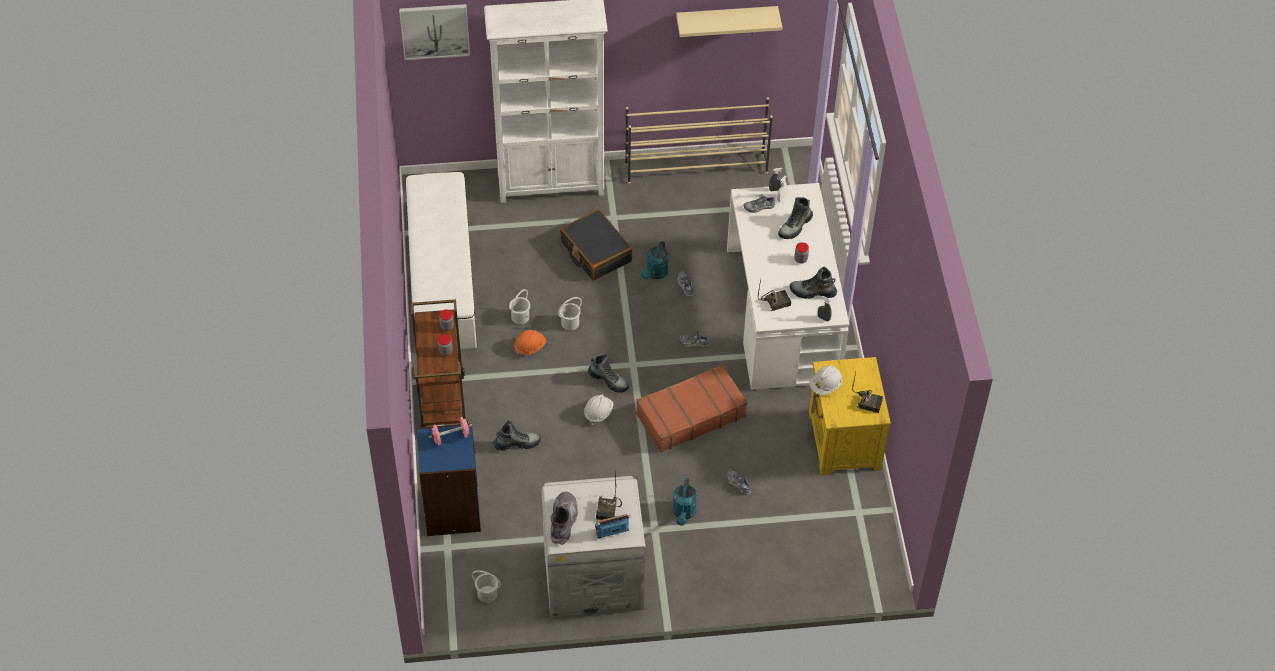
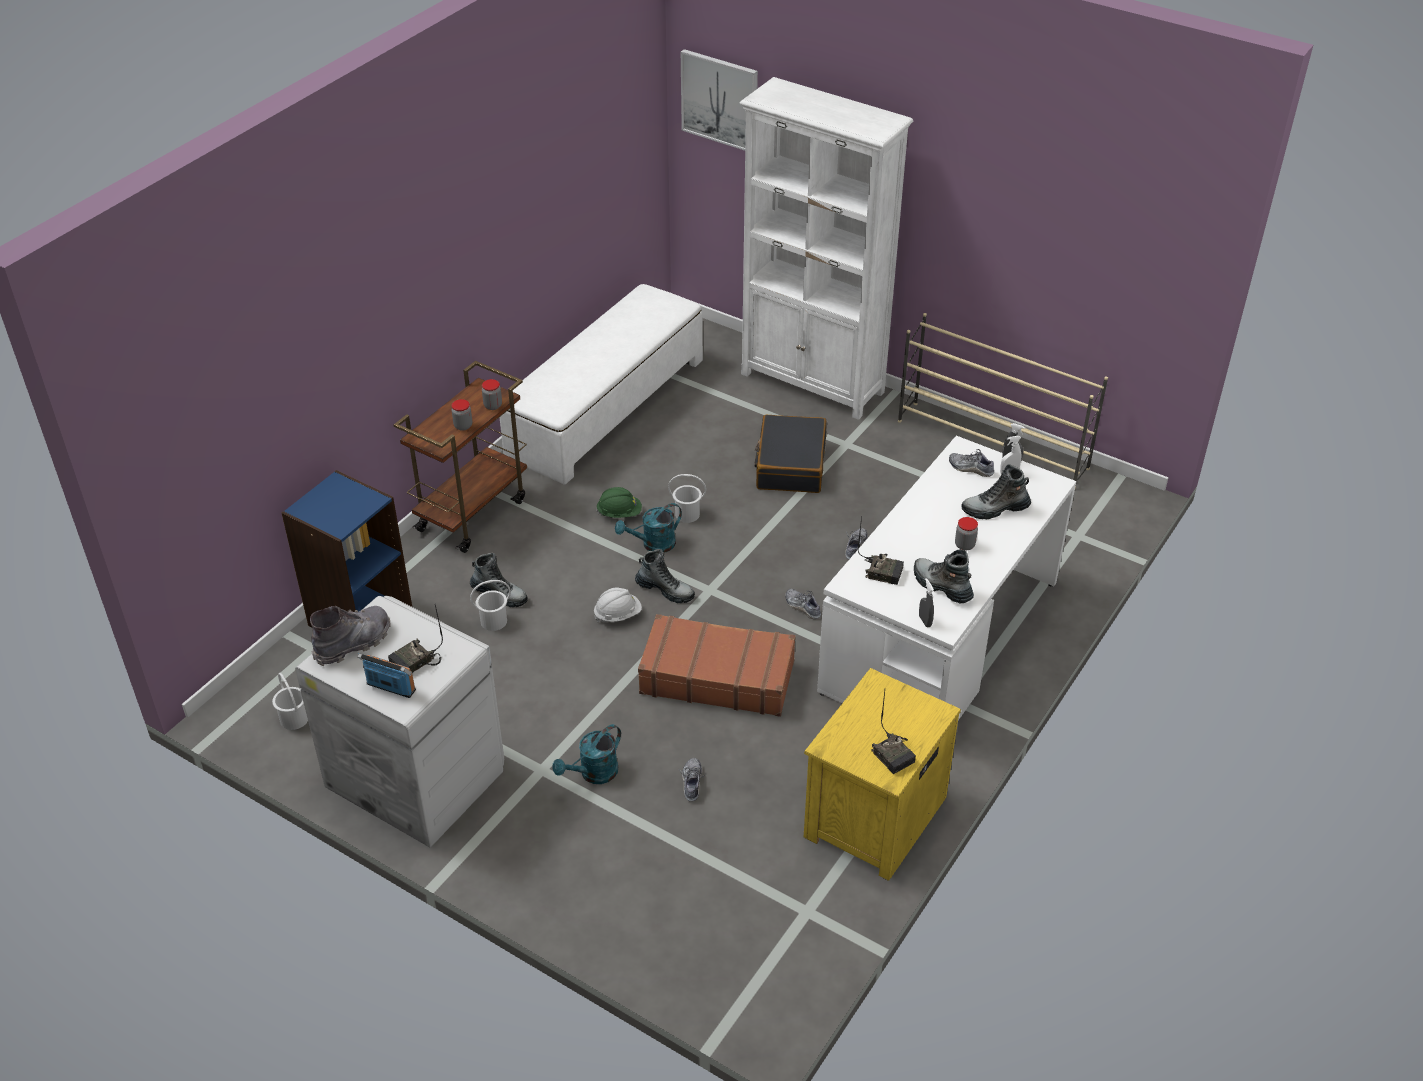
camera: 40 degrees right, 10 degrees down
(451, 437) = (356, 497): pink dumbbell -> none
(520, 317) = (641, 481): white bucket -> white bucket (493, 621)
(530, 347) = (619, 513): orange hard hat -> green hard hat
(608, 380) = (665, 590): boot -> boot turned 45 degrees counterclockwise
(655, 274) = (833, 518): turquoise watering can -> turquoise watering can (653, 545)
(726, 20) = (1071, 224): beige shelf -> none
(825, 386) = (856, 703): white hard hat -> none

